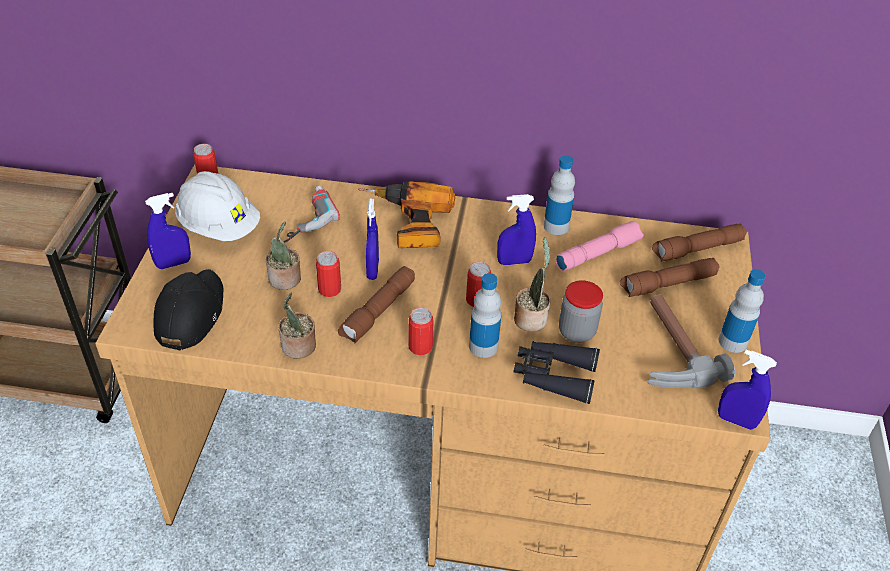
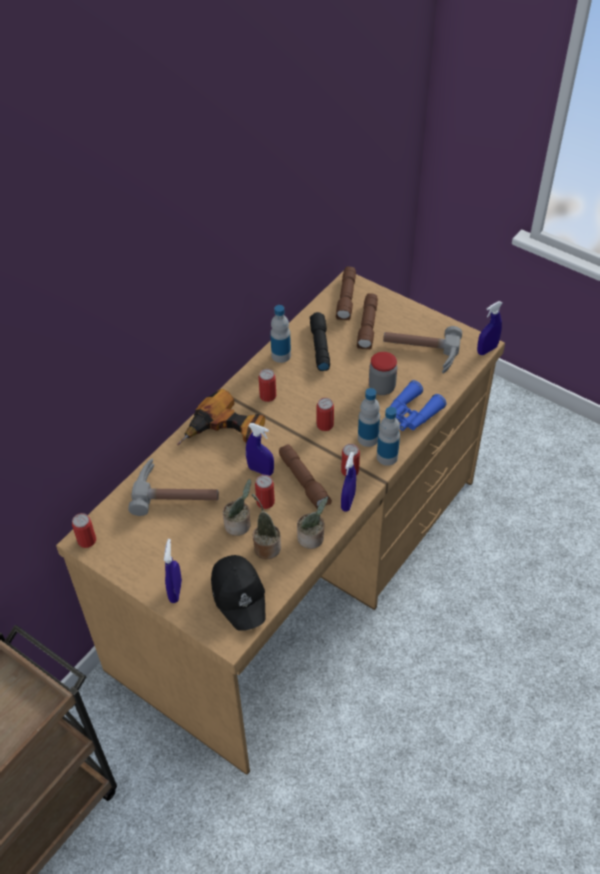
camera: 60 degrees left, 5 degrees up
(190, 314) = (239, 595): black cap -> black cap turned 150 degrees counterclockwise
(219, 227) = (151, 549): white hard hat -> none
(304, 217) = (176, 492): power drill -> hammer
(486, 237) = (268, 396): none -> can
(514, 261) = (301, 391): blue spray bottle -> blue spray bottle (348, 502)
(531, 317) = (357, 404): potted plant -> potted plant (266, 546)
(554, 375) = (411, 414): black binoculars -> blue binoculars
(597, 253) = (319, 346): pink flashlight -> black flashlight
(732, 341) = (429, 322): bottle -> bottle (387, 457)

